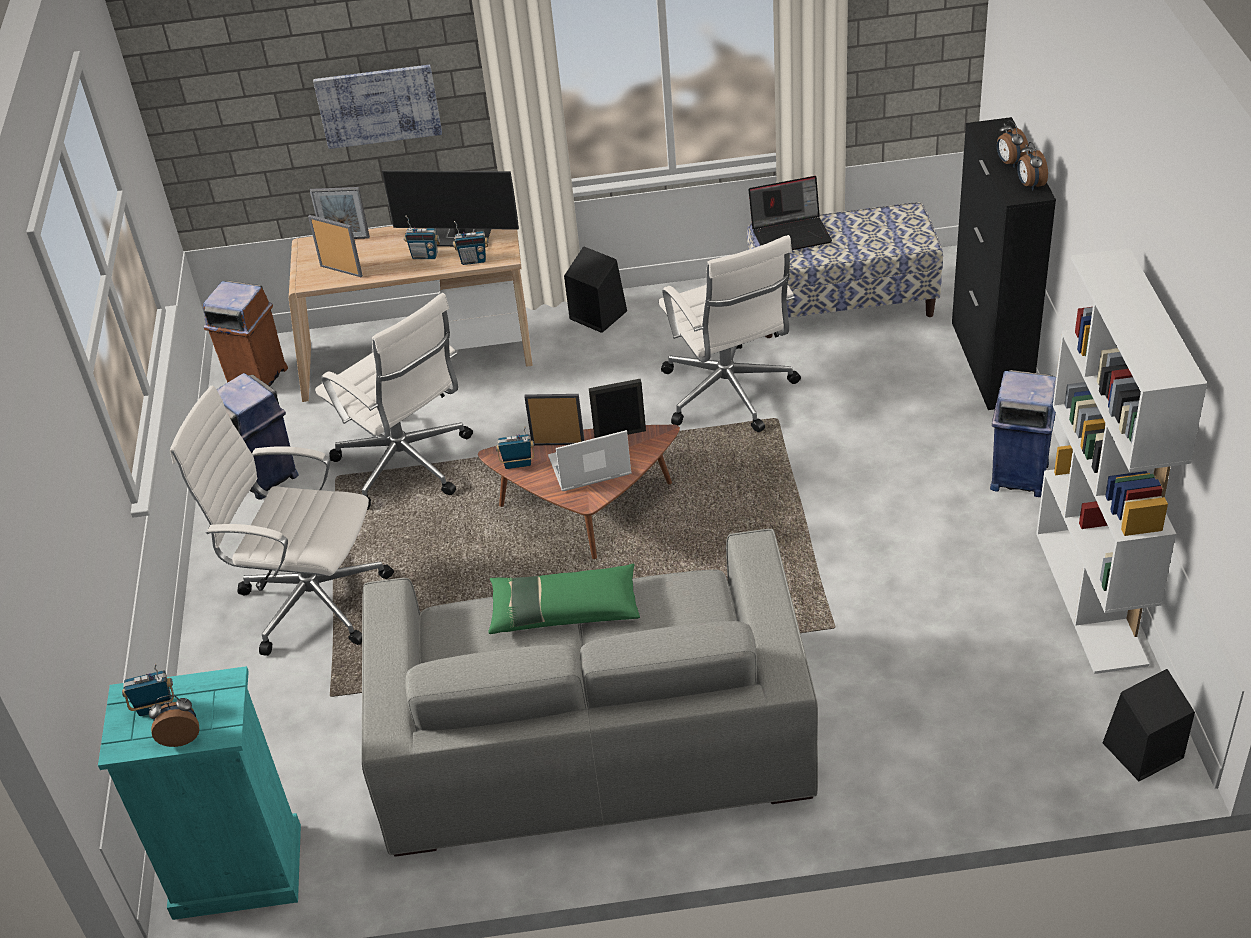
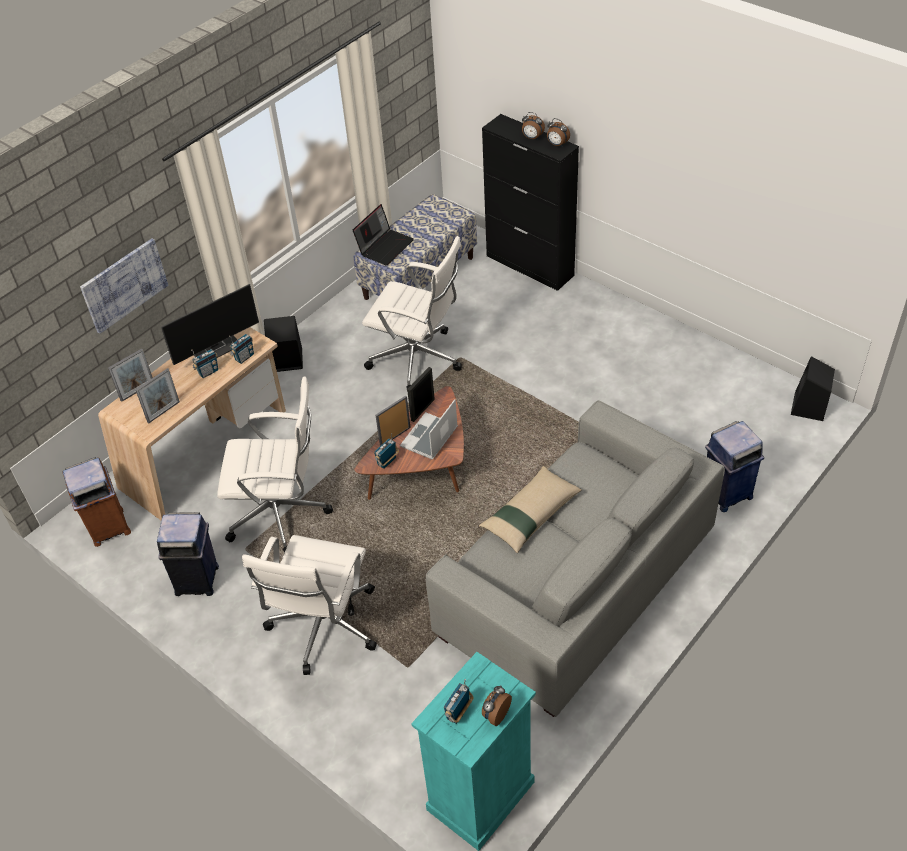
camera: 45 degrees left, 5 degrees up
(309, 599) = (323, 627): white office chair -> white office chair turned 45 degrees counterclockwise
(341, 271) = (163, 412): picture frame -> picture frame turned 150 degrees clockwise
(564, 608) = (530, 514): green pillow -> beige pillow
(1018, 476) = (610, 315): blue trash can -> blue trash can (726, 493)
(1091, 598) = (709, 352): white bookcase -> none

